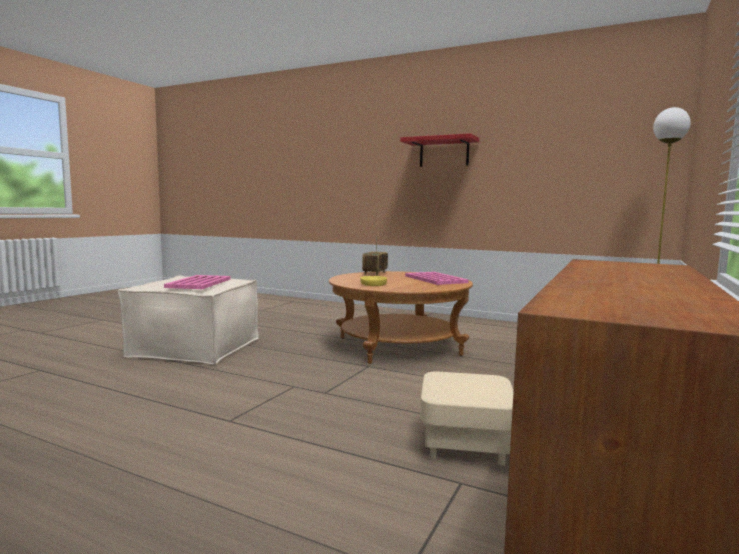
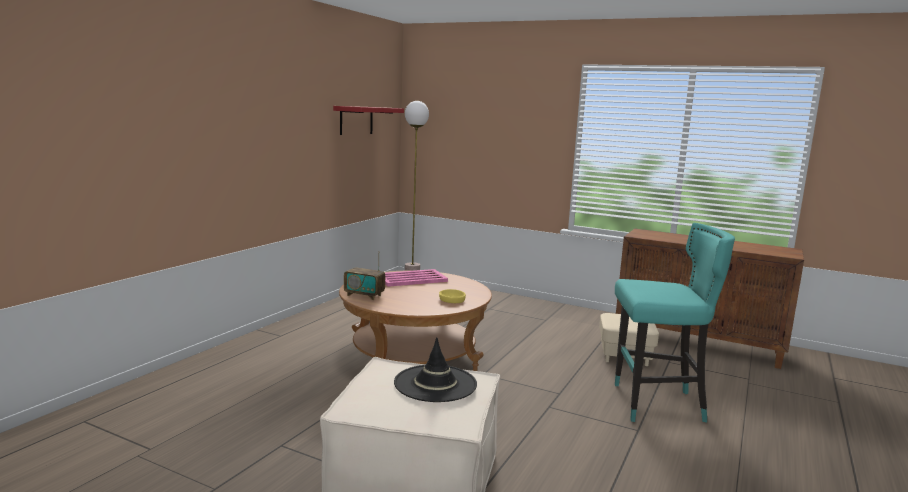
camera: 90 degrees left, 5 degrees up
(198, 283) = (435, 384): pink tray -> black hat
(290, 442) = (656, 404): none -> turquoise stool
(444, 152) = (257, 125): red shelf -> red shelf (356, 120)

